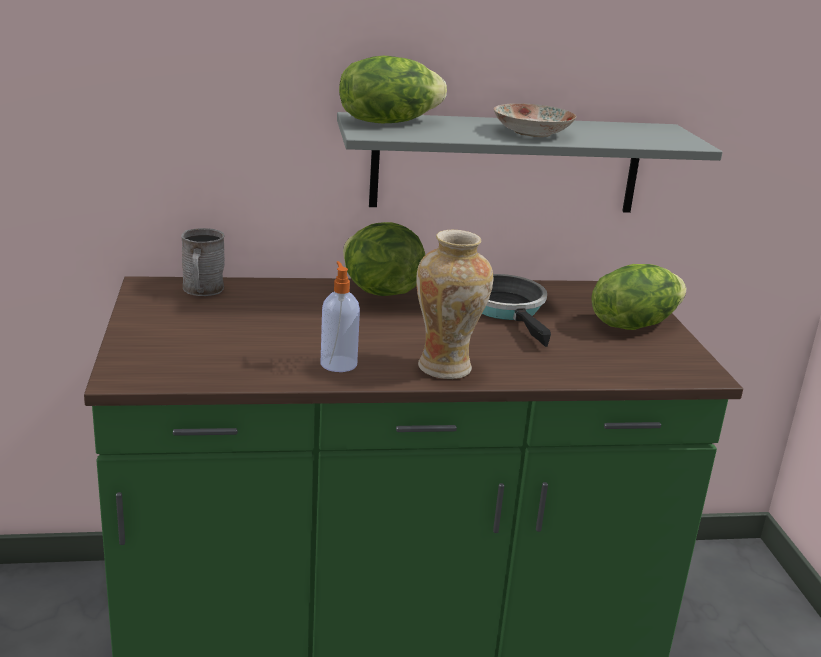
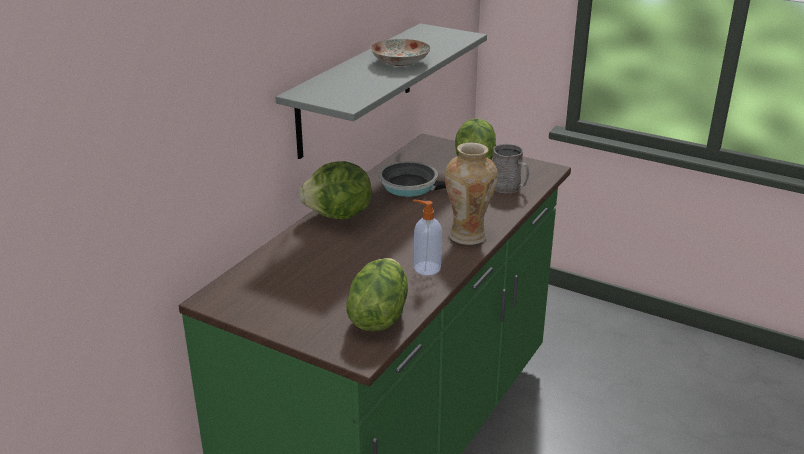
camera: 50 degrees left, 5 degrees up
(202, 290) = (252, 279): grey mug -> grey mug (509, 188)
(388, 122) = (325, 90): lettuce -> lettuce (378, 316)

